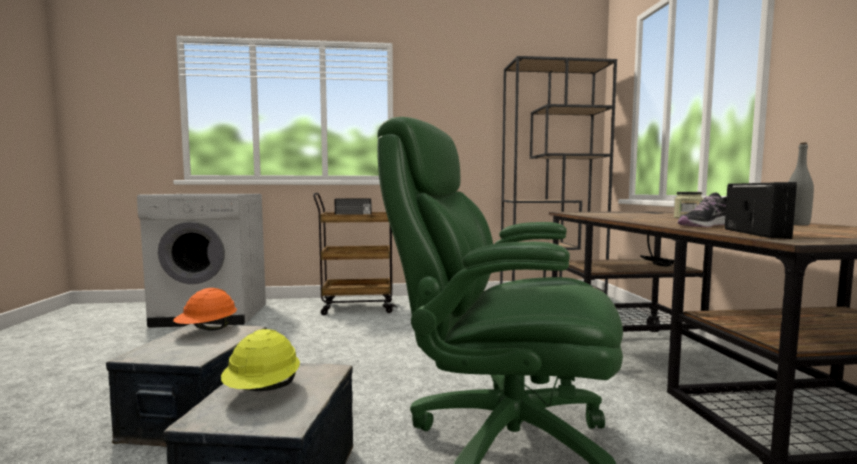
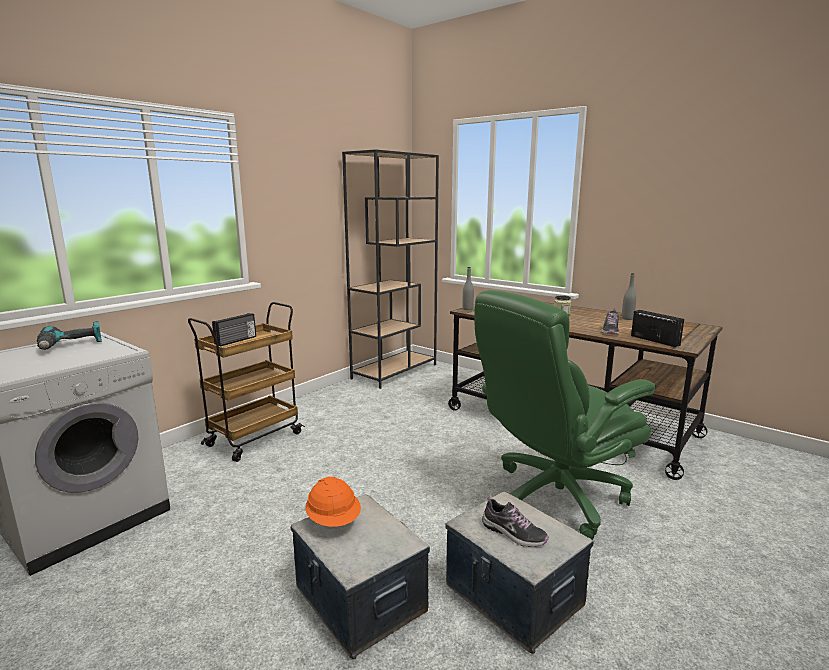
camera: 45 degrees left, 10 degrees up
(226, 193) = (71, 345): none -> power drill
(263, 391) = (513, 533): yellow hard hat -> shoe
(573, 211) = (467, 309): none -> grey bottle

